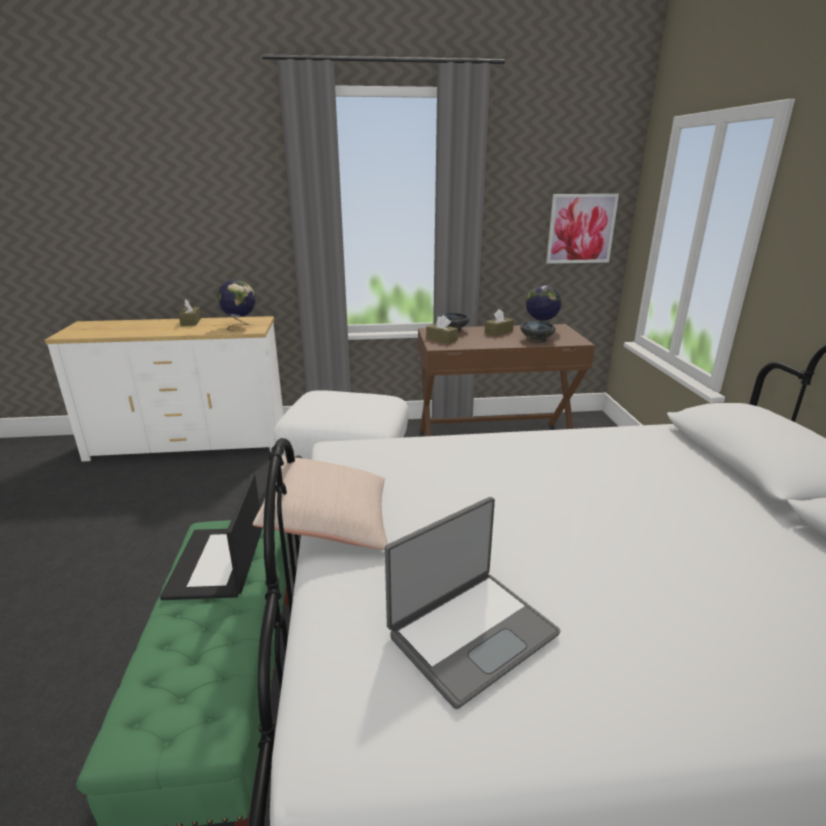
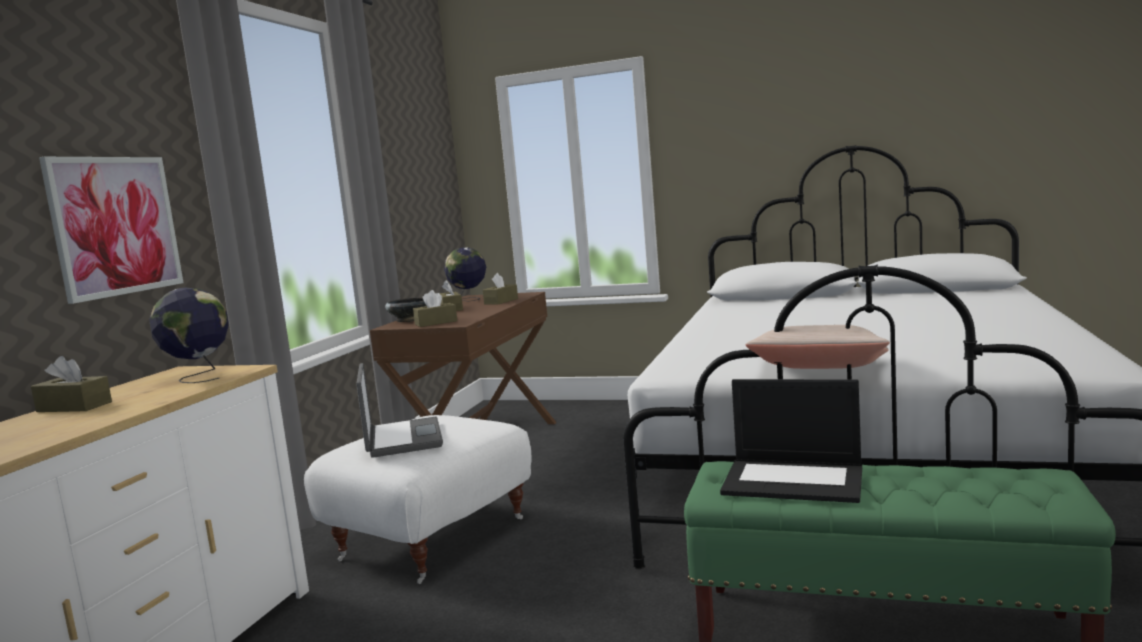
camera: 65 degrees left, 15 degrees down
(471, 633) = (983, 344): laptop -> laptop (402, 439)
(536, 340) = (501, 301): black bowl -> brown tissue box
(581, 229) = (433, 192): picture -> picture (115, 226)

